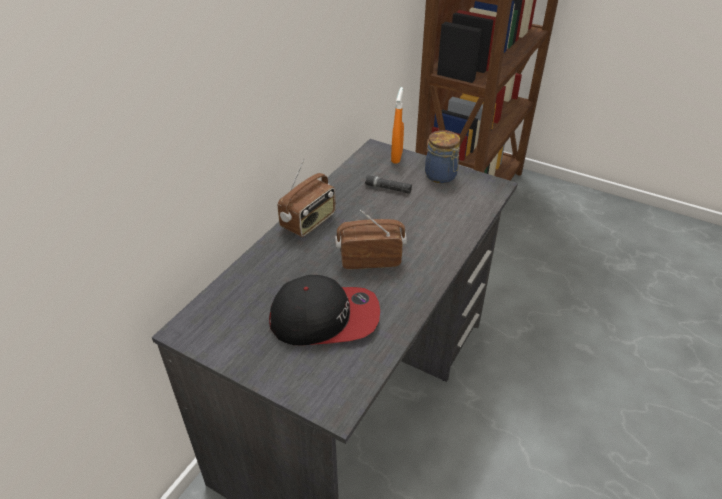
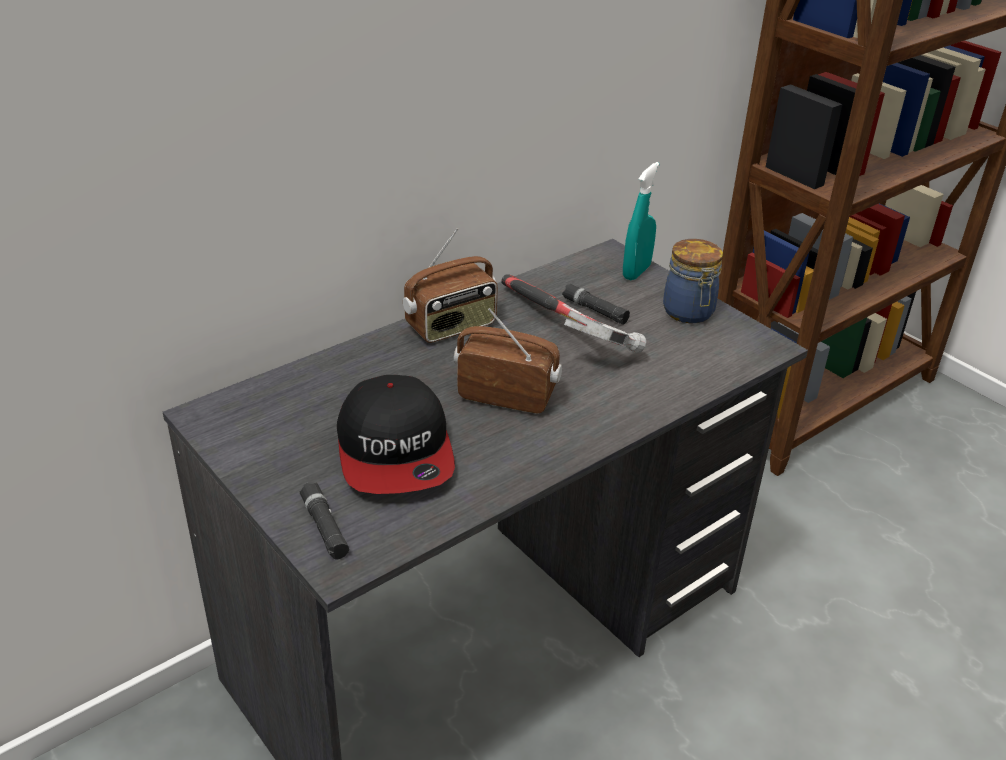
camera: 20 degrees right, 5 degrees down
(311, 385) = (324, 527): none -> black flashlight
(325, 318) = (395, 451): cap -> cap turned 60 degrees clockwise
(377, 207) = (563, 331): none -> hammer
(396, 157) = (636, 272): orange spray bottle -> turquoise spray bottle

